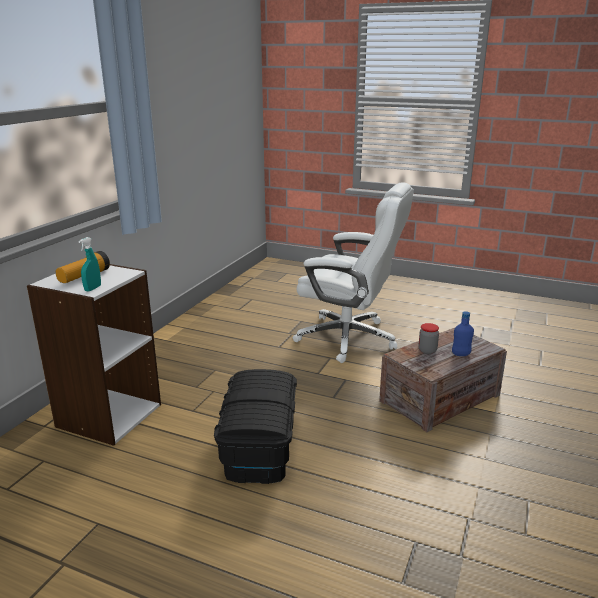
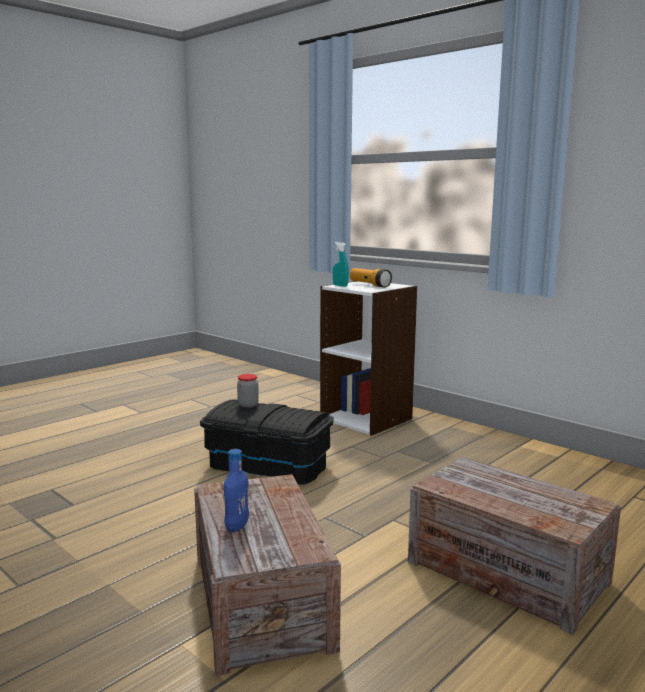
camera: 110 degrees right, 10 degrees down
(349, 338) = (506, 571): white office chair -> crate
(427, 351) = (272, 504): jar -> jar (248, 405)

